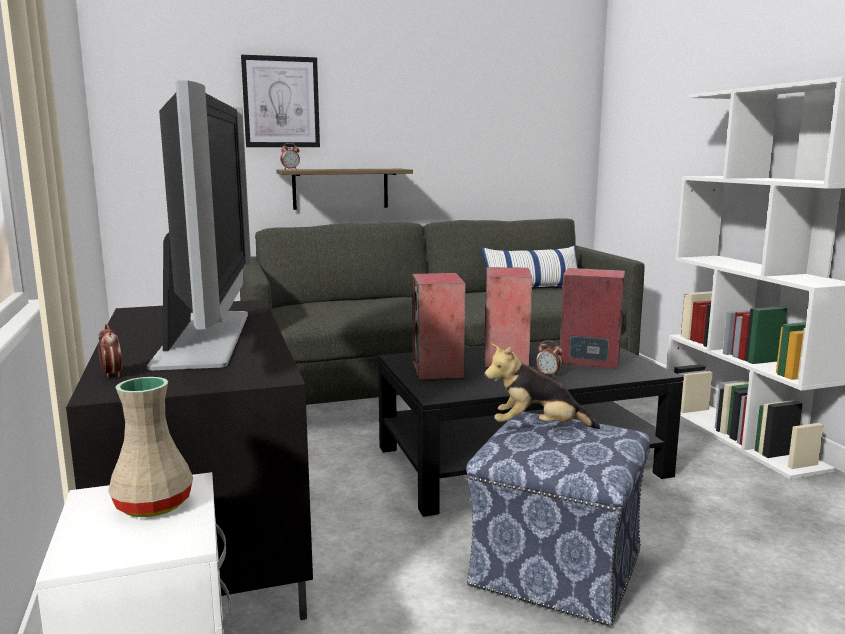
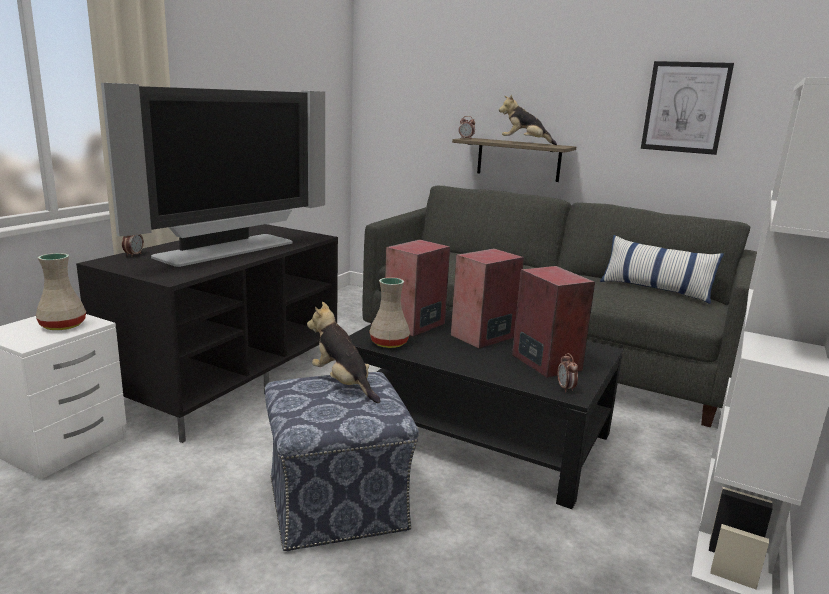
camera: 45 degrees right, 5 degrees up
(281, 102) = (478, 80): picture -> picture (685, 107)
(355, 169) = (524, 143): none -> plush toy
(463, 389) = (388, 343): none -> beige vase
(549, 374) = (477, 358): alarm clock -> alarm clock (566, 388)

